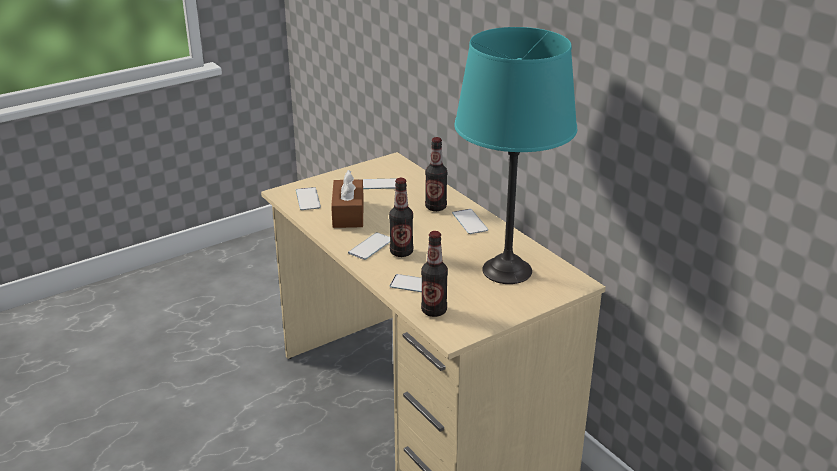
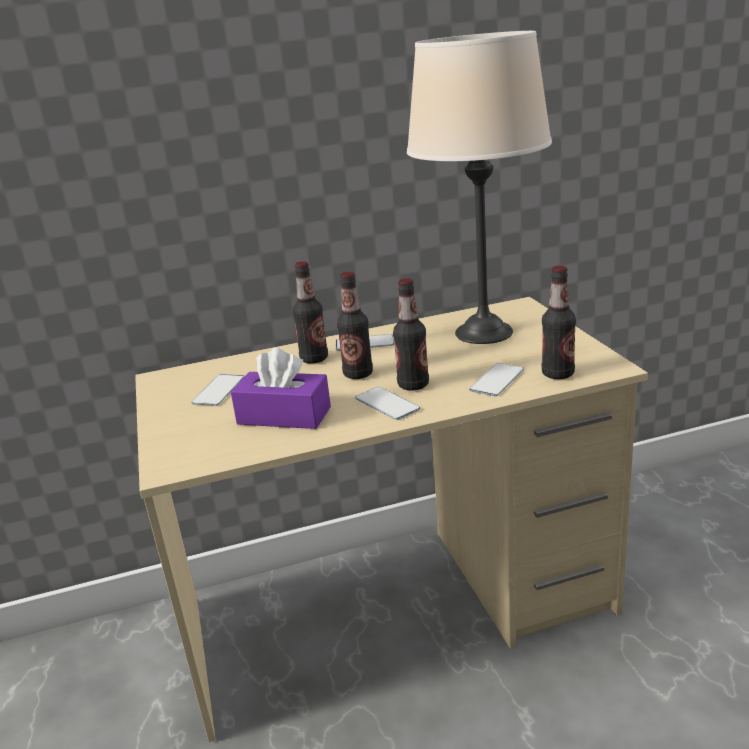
camera: 70 degrees left, 5 degrees down
(308, 199) = (210, 446): phone -> none
(348, 214) = (284, 415): brown tissue box -> purple tissue box
(414, 228) = (358, 374): none -> bottle
(506, 271) = (484, 333): turquoise table lamp -> beige table lamp

